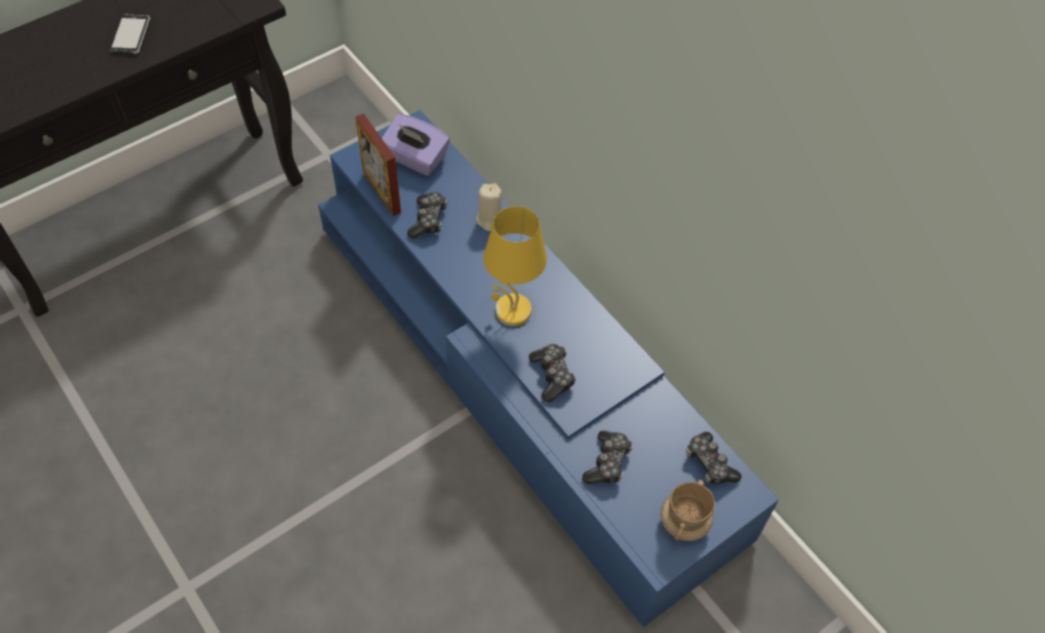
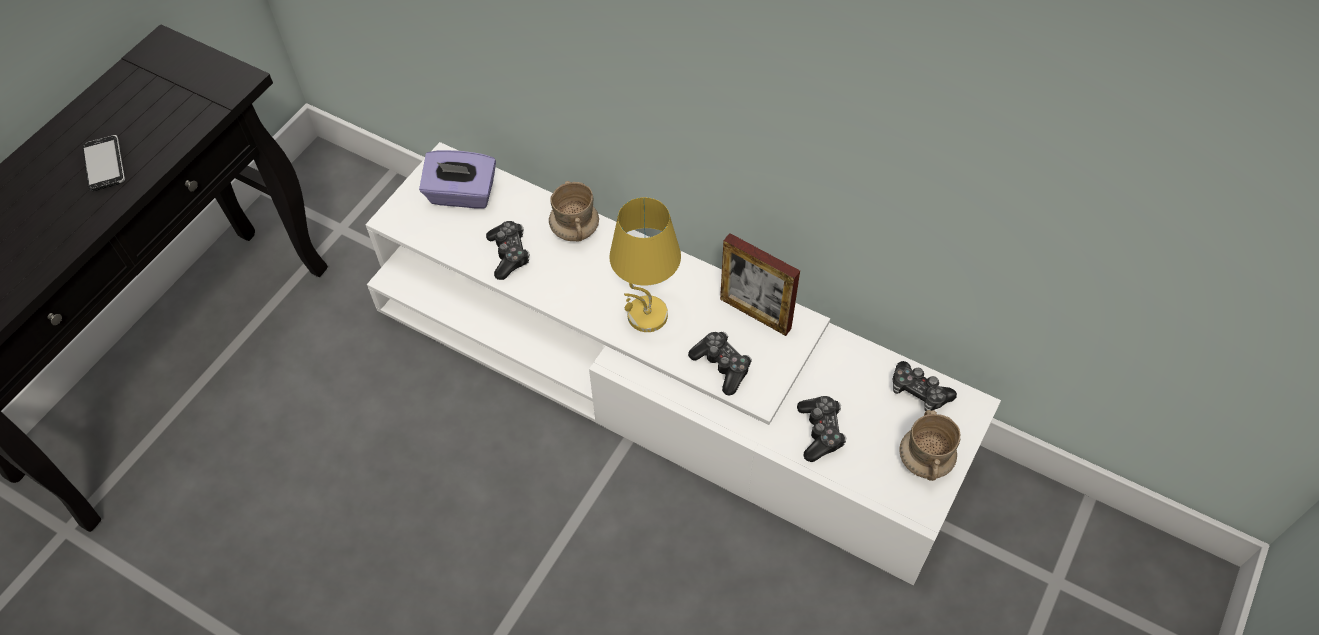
camera: 20 degrees left, 0 degrees up
(382, 192) = (444, 243): picture frame -> picture frame (755, 313)
(490, 219) = (575, 230): beige candle -> beige mug
(519, 372) = (660, 380): blue tv stand -> white tv stand

